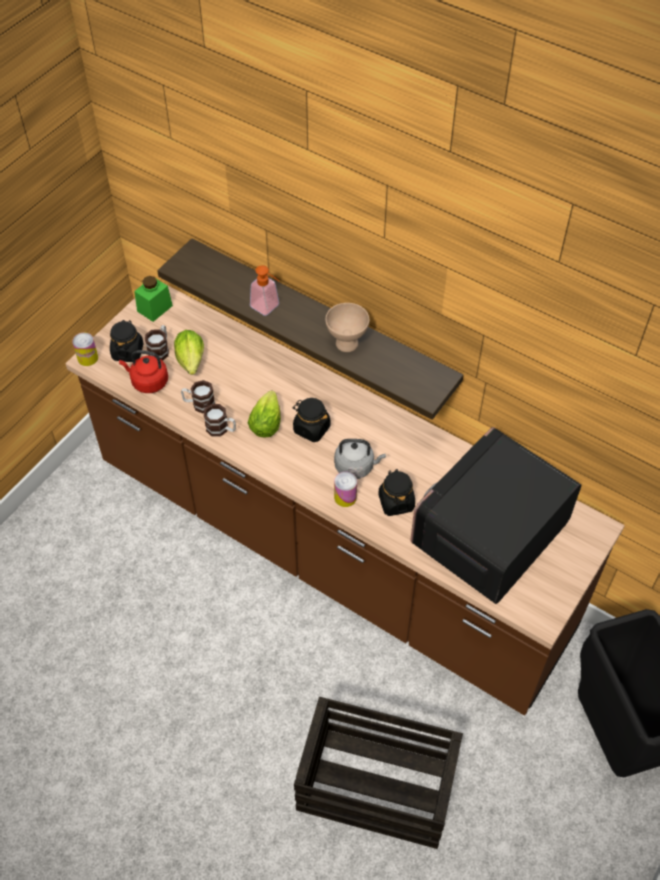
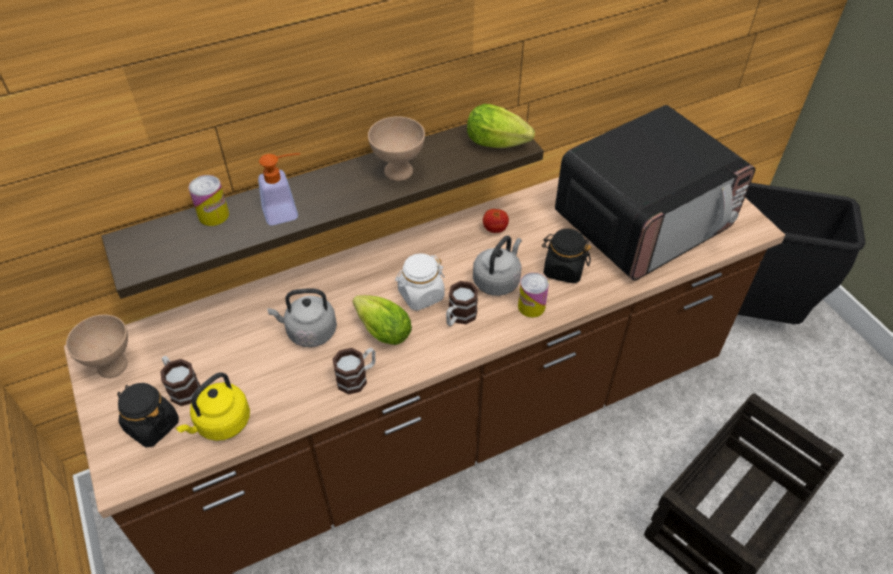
camera: 60 degrees left, 5 degrees down
(88, 358) = (117, 478): can -> can (213, 215)
(148, 382) = (221, 423): red kettle -> yellow kettle
(155, 308) = (111, 365): green jar -> beige bowl
(191, 363) = (233, 365): lettuce -> lettuce (500, 144)
(199, 404) = (302, 383): mug -> mug (459, 317)
(240, 386) = (309, 332): none -> grey kettle
(311, 429) = (421, 295): black jar -> white jar
(406, 442) = (495, 229): none -> tomato
(488, 535) = (643, 222): microwave -> microwave turned 105 degrees counterclockwise

